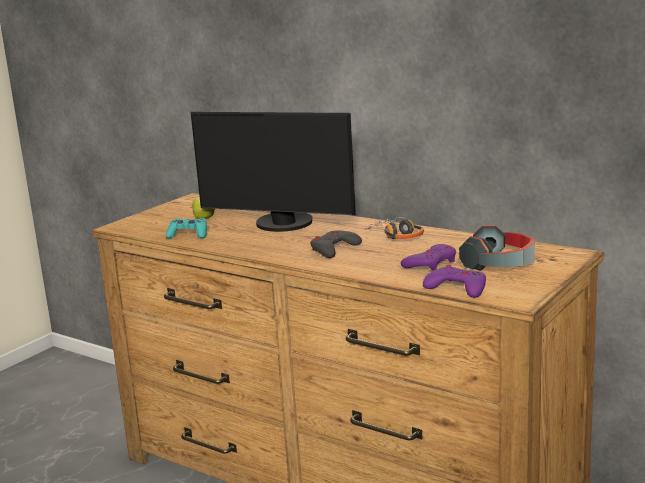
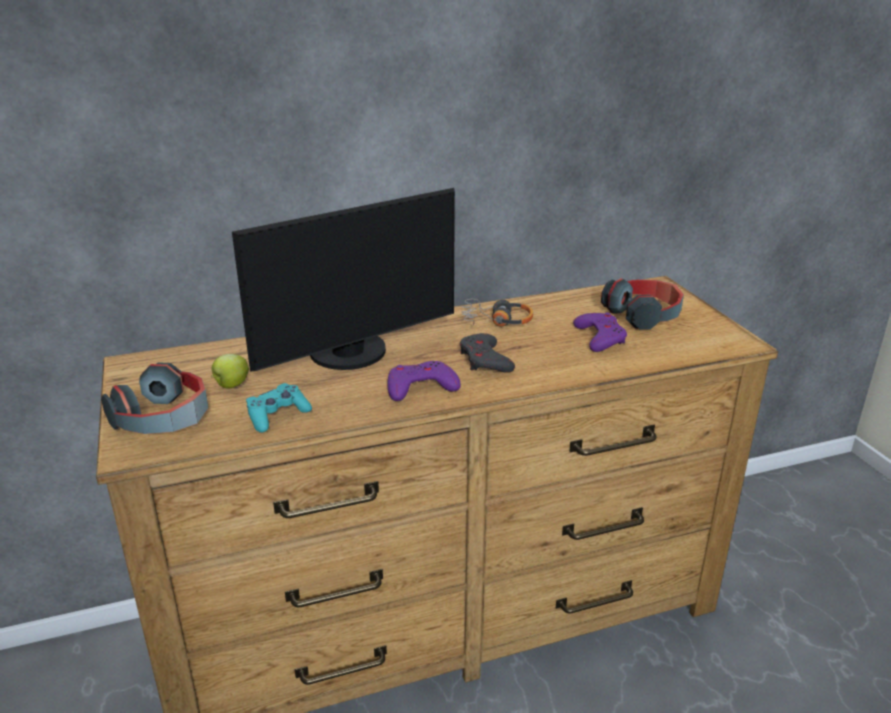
camera: 55 degrees left, 10 degrees up
(152, 221) = (164, 418): none -> headphones
(457, 288) = (681, 352): purple game controller -> purple game controller (420, 387)

